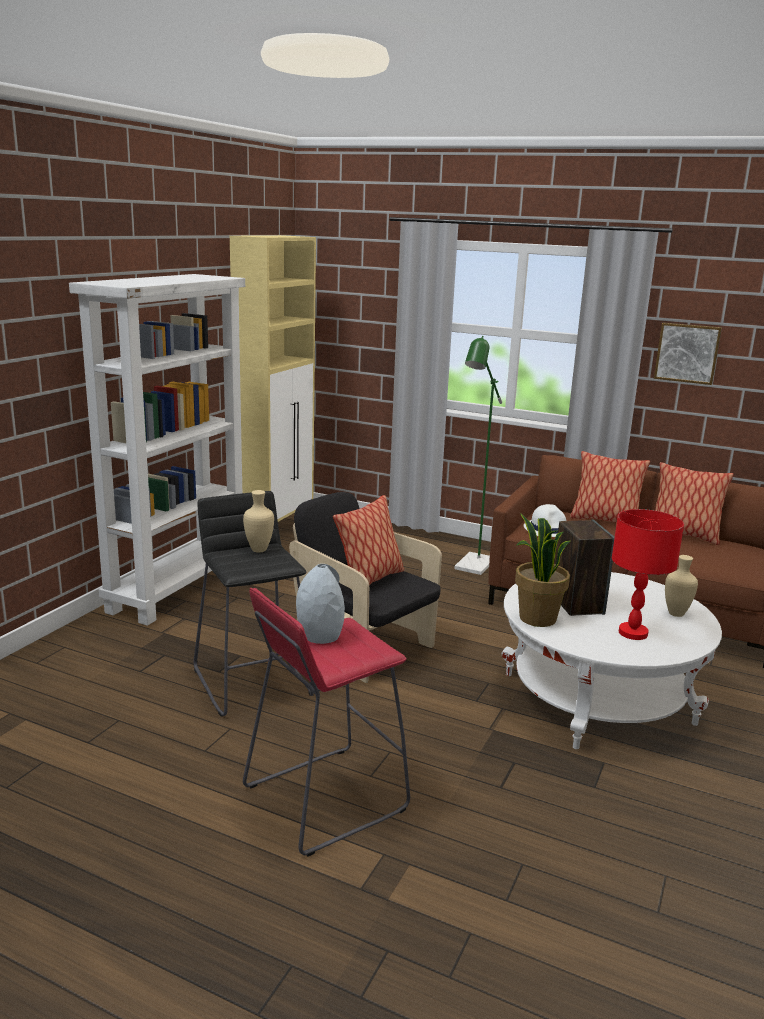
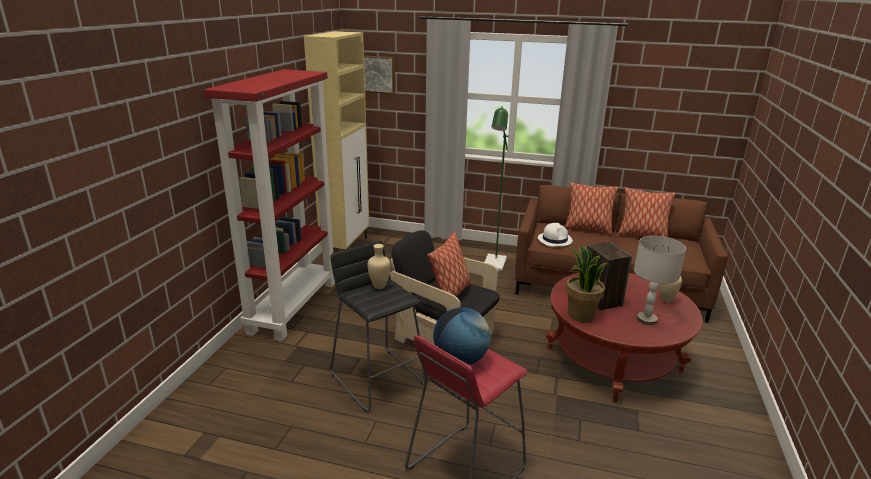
camera: 10 degrees left, 5 degrees up
(178, 588) = (293, 306): white bookcase -> red bookcase
(320, 635) = (460, 359): grey vase -> globe
(597, 698) = (614, 360): white coffee table -> red coffee table
(633, 633) = (647, 319): red table lamp -> grey table lamp
(687, 353) = (636, 109): picture -> picture (378, 74)

